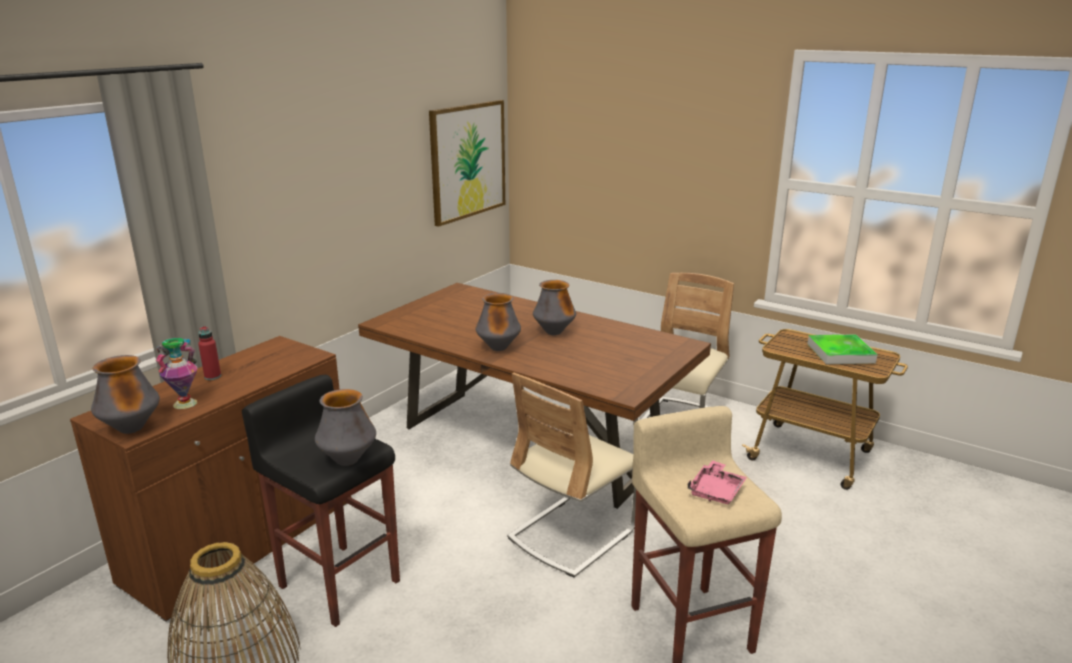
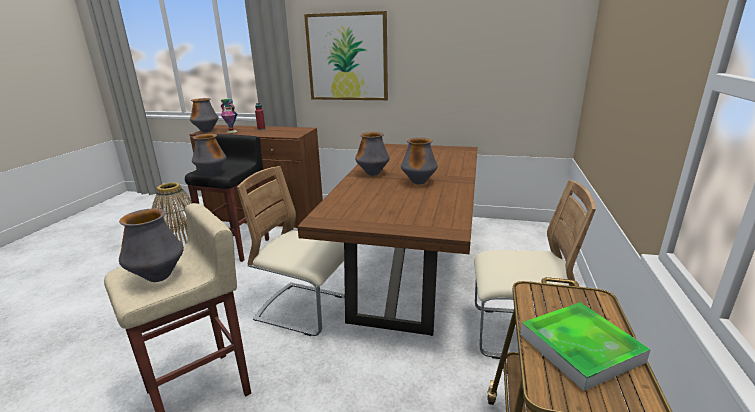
camera: 70 degrees right, 0 degrees up
(468, 161) = (526, 55): picture -> picture (347, 57)
(716, 491) = (158, 277): pink tray -> vase

